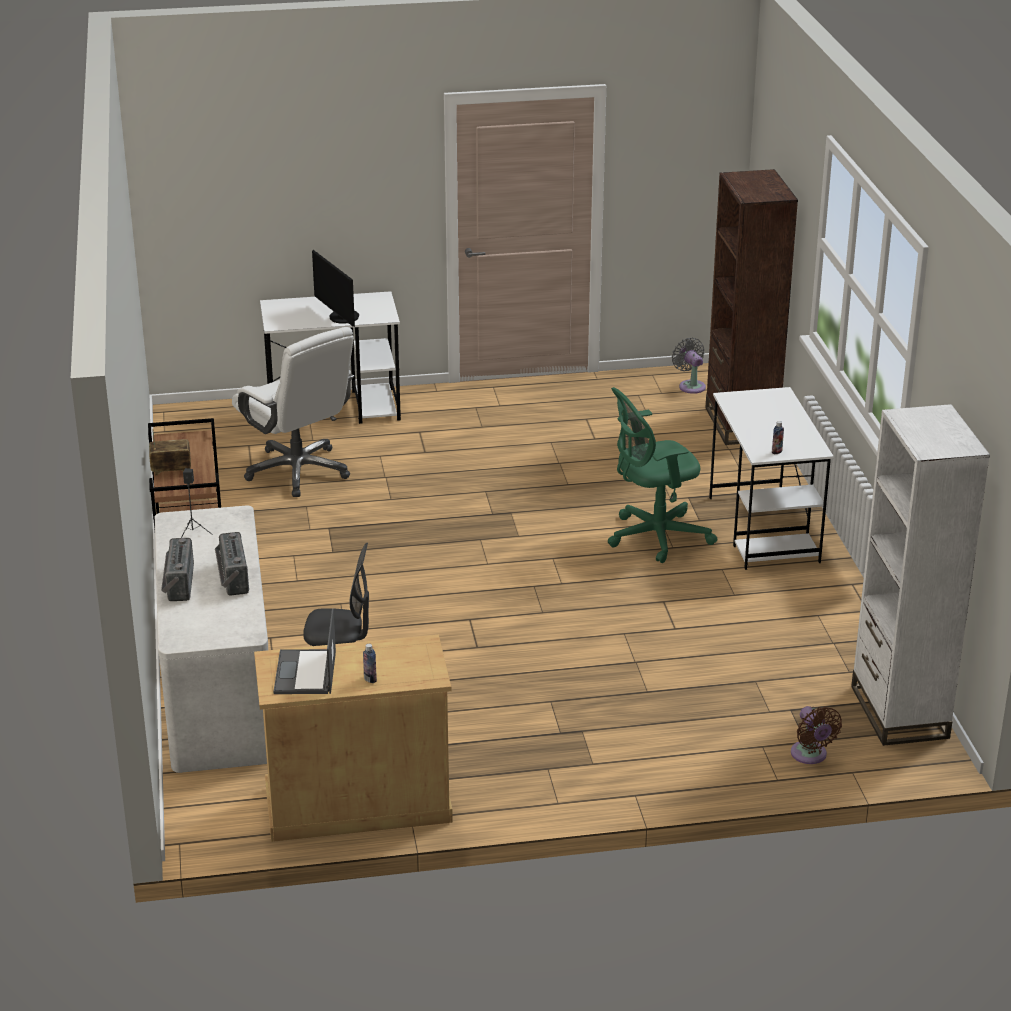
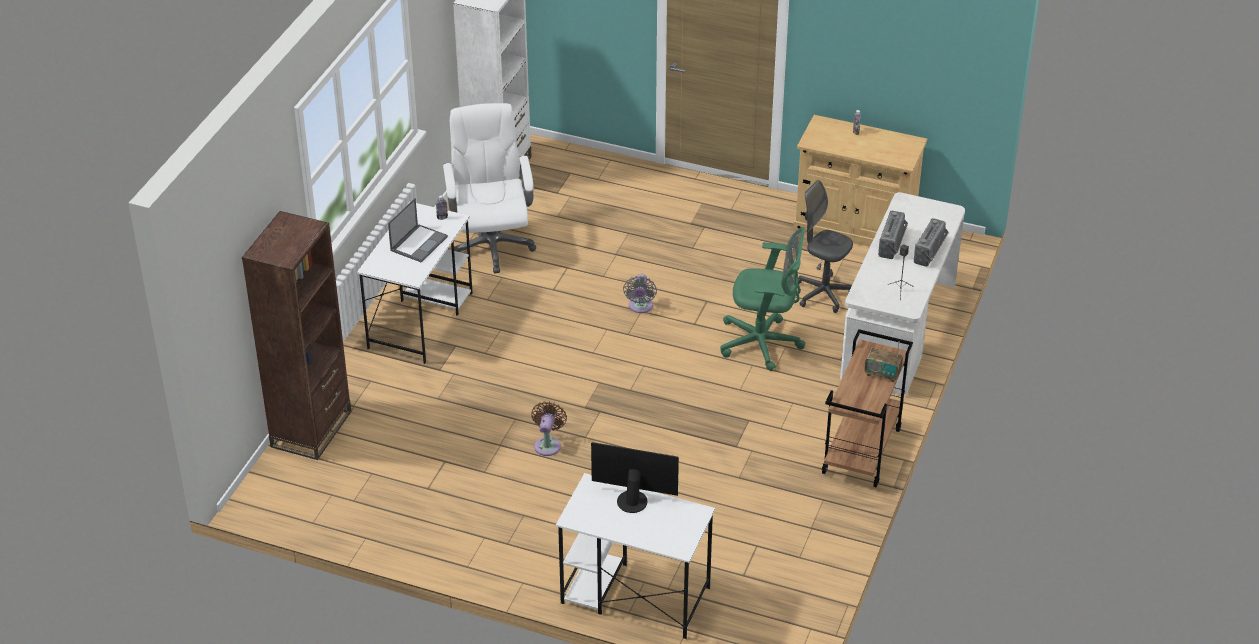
camera: 150 degrees left, 10 degrees up
(298, 471) = (720, 522): white office chair -> white office chair (491, 245)
(305, 673) = (890, 147): laptop -> laptop (419, 243)
(341, 318) = (632, 499): monitor -> monitor turned 75 degrees counterclockwise
(654, 537) = (504, 343): green office chair -> green office chair (763, 343)
(690, 386) = (297, 493): grey fan -> grey fan (640, 307)
(810, 755) = (577, 165): brown fan -> brown fan (548, 444)

